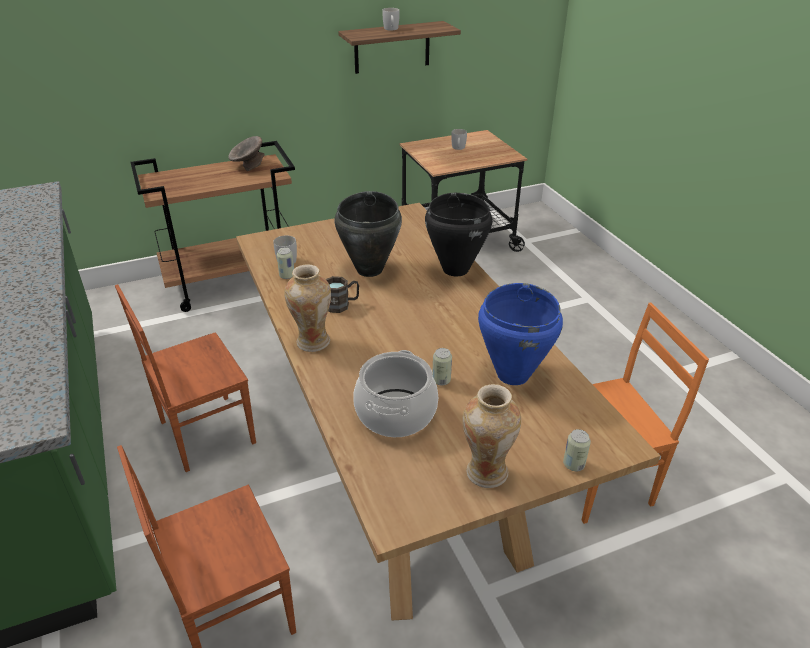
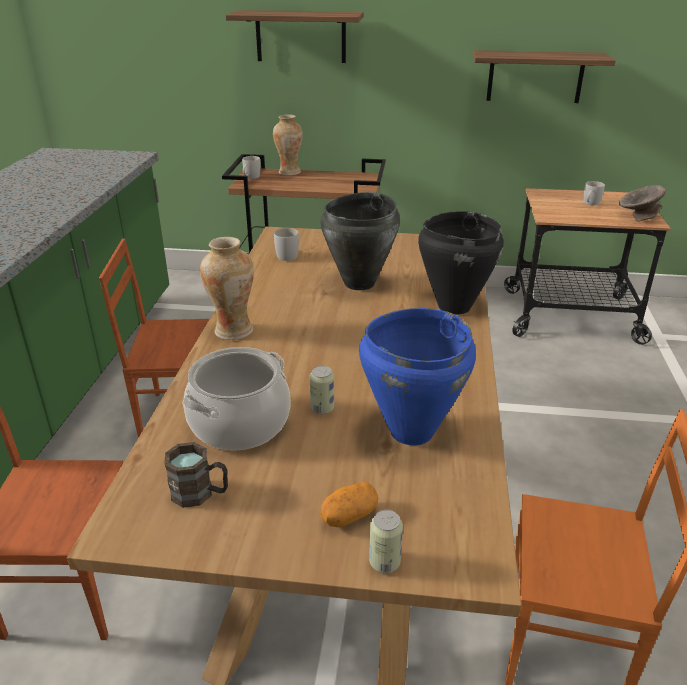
camera: 30 degrees right, 5 degrees down
(173, 36) = (300, 36): none -> shelf
(248, 166) = (345, 178): grey bowl -> grey bowl (638, 217)
(287, 276) = (273, 268): can -> none
(342, 305) = (297, 307): brown mug -> brown mug (200, 493)
(391, 29) = (532, 53): white mug -> white mug (250, 177)
(486, 472) = (269, 524): vase -> vase (289, 172)
(528, 446) = (349, 516): none -> potato

